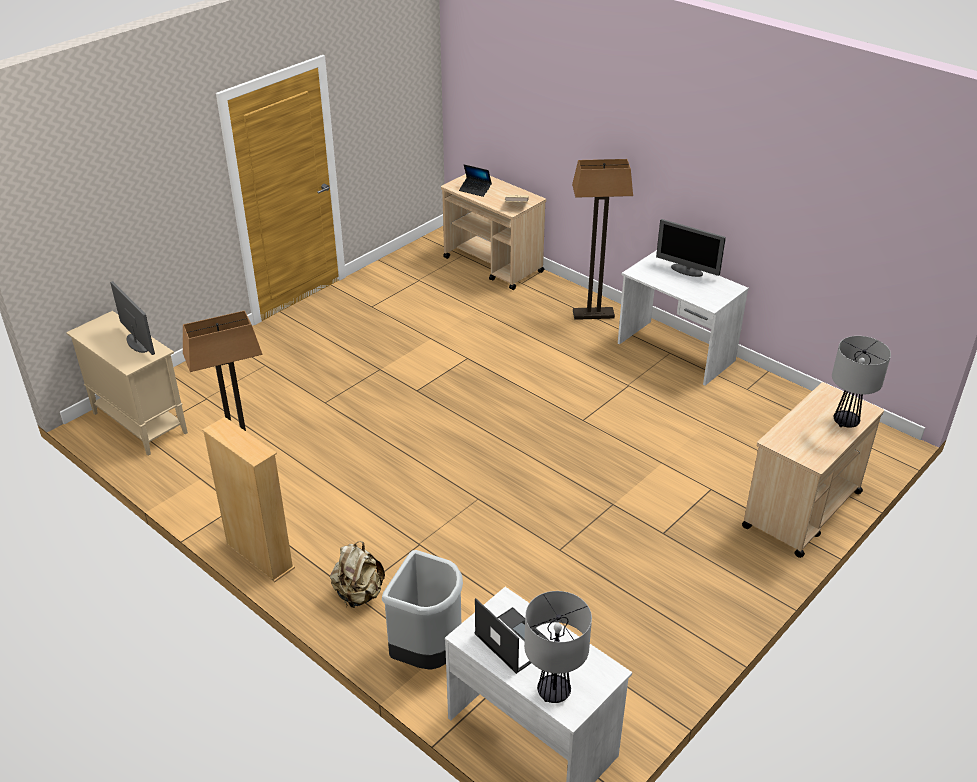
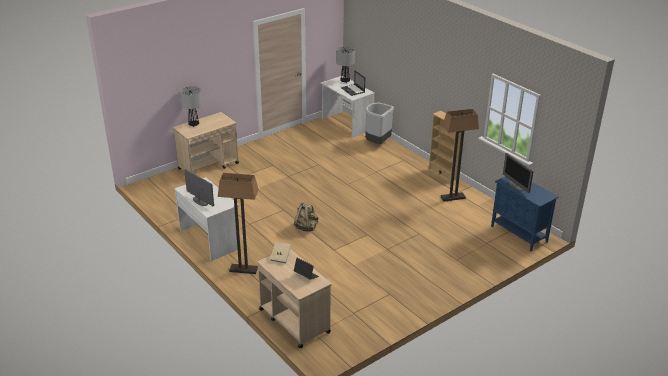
camera: 170 degrees left, 5 degrees down
(139, 422) = (519, 234): beige cabinet -> blue cabinet
(358, 594) = (401, 160): beige backpack -> beige backpack (306, 227)

